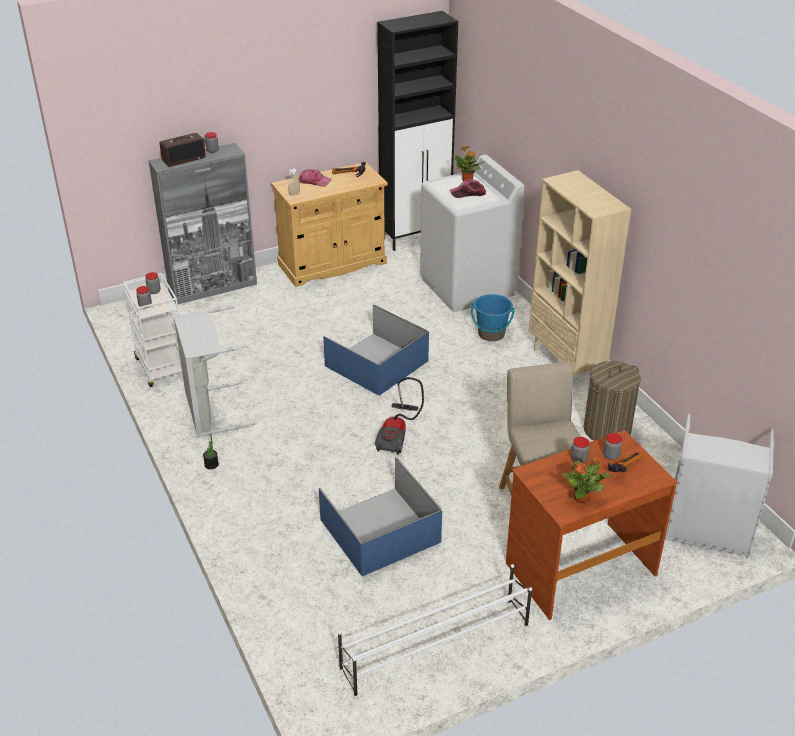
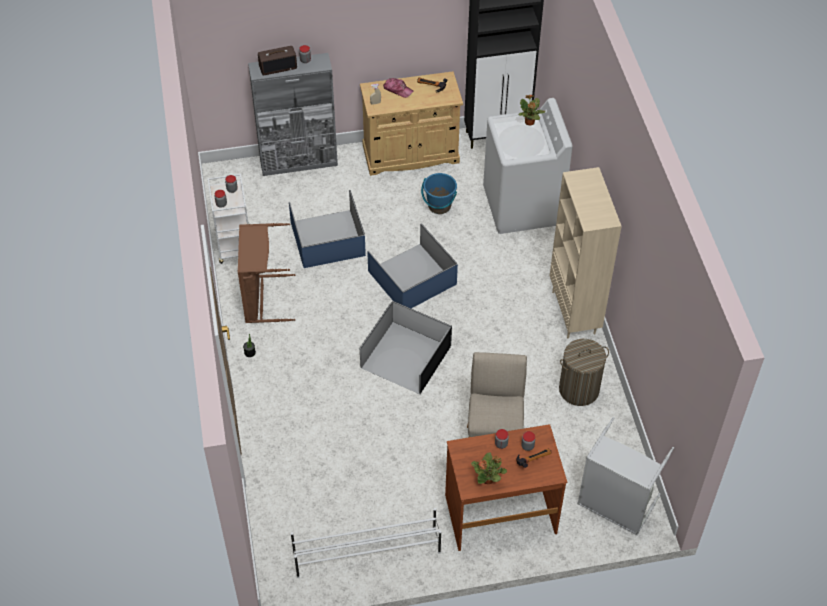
camera: 15 degrees right, 15 degrees up
(211, 411) = (262, 299): grey laundry basket -> brown laundry basket
(381, 530) = (361, 443): blue storage box -> blue storage box (328, 238)
(398, 435) = (405, 356): vacuum cleaner -> black storage box
(468, 193) = (523, 140): cap -> none
(491, 334) = (522, 266): blue bucket -> blue bucket (439, 206)

